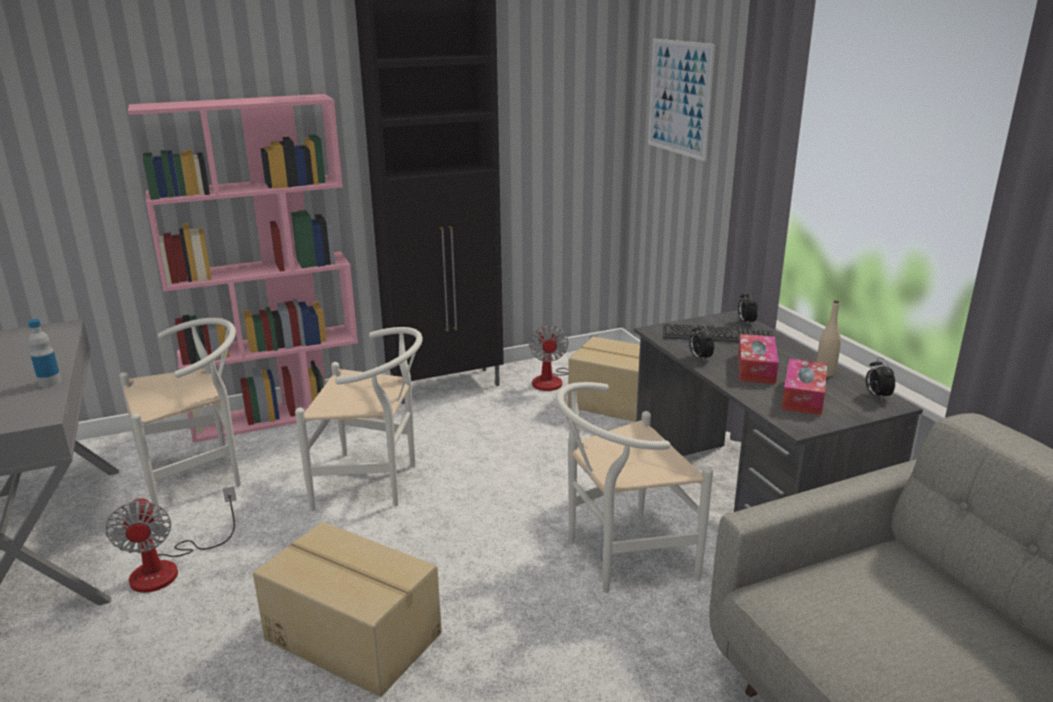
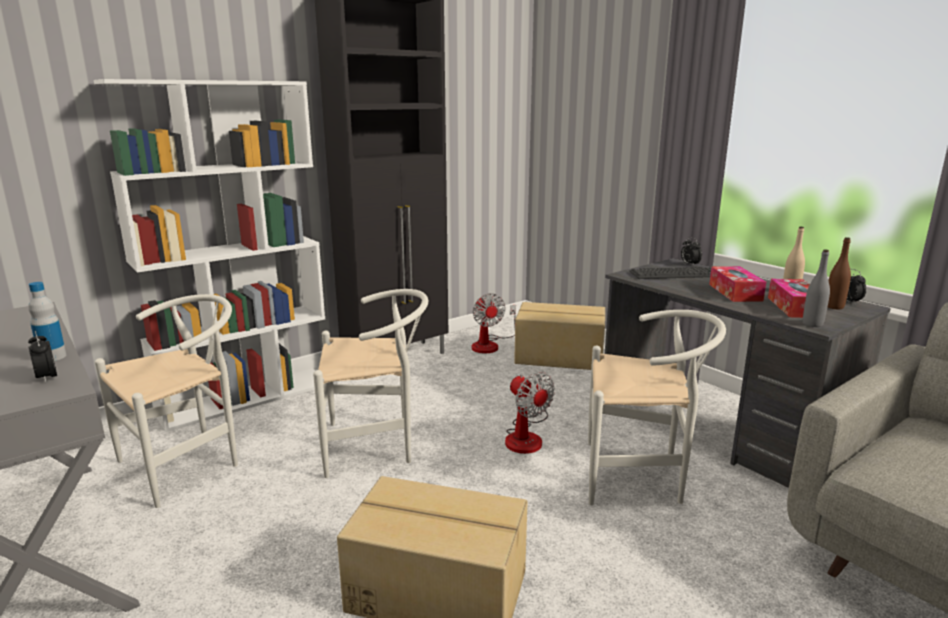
camera: 15 degrees left, 5 degrees down
(169, 567) = (195, 556): fan -> fan (526, 436)
(279, 415) = (246, 397): pink bookcase -> white bookcase
(620, 557) = (641, 476): white chair -> white chair turned 135 degrees counterclockwise
(679, 98) = (587, 94): picture -> none
(699, 358) = (683, 289): alarm clock -> alarm clock (47, 378)
(797, 422) = (812, 324): none -> grey bottle
(852, 400) = (834, 307): none -> brown bottle

